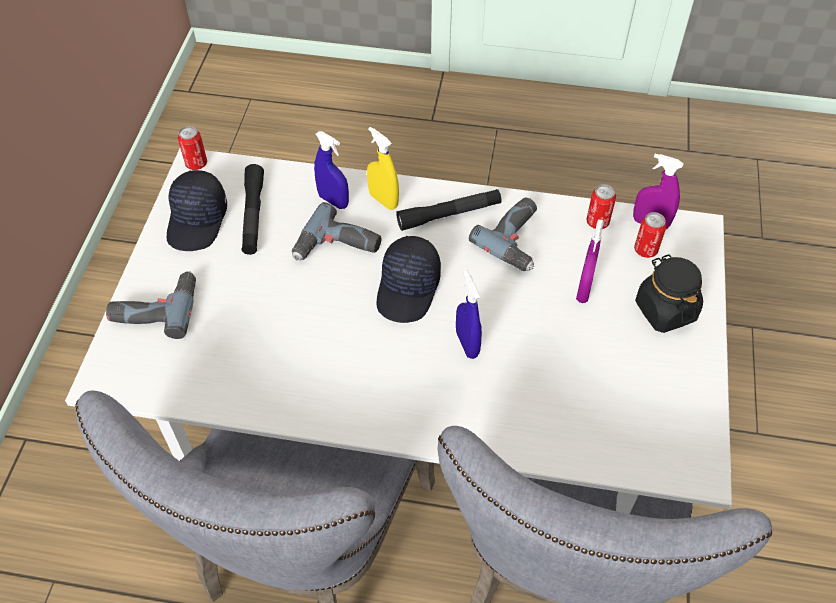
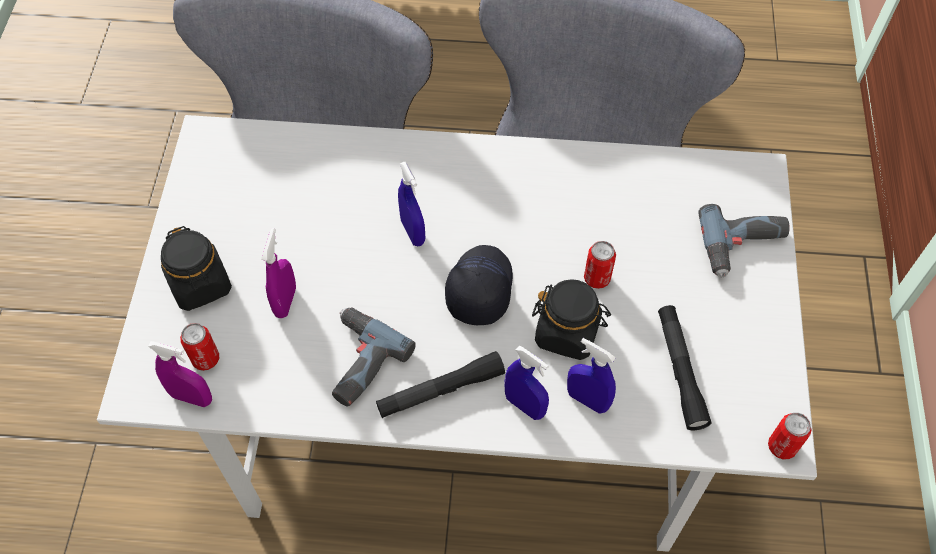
camera: 175 degrees right, 5 degrees up
(198, 221) = (743, 357): black cap -> none
(337, 248) = (567, 333): power drill -> black jar
(383, 200) = (524, 406): yellow spray bottle -> blue spray bottle
(597, 222) = (257, 394): can -> can (597, 278)

